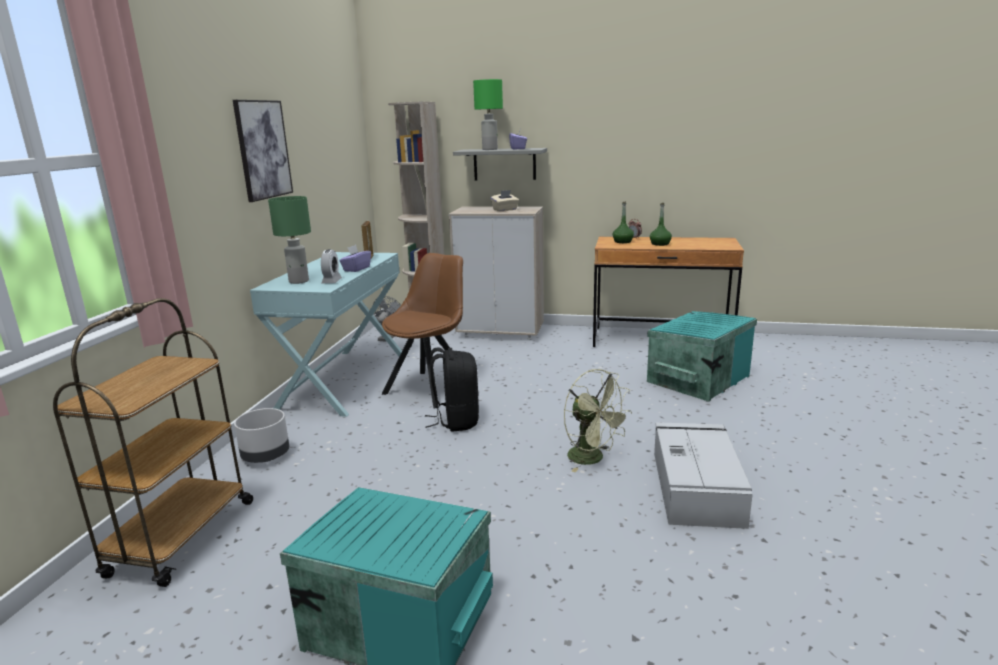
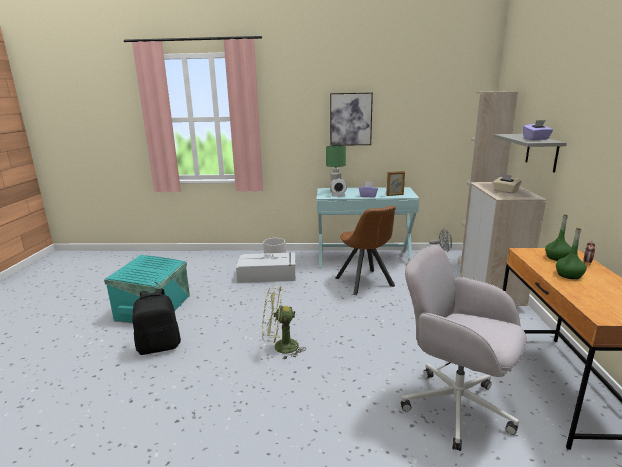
camera: 80 degrees right, 0 degrees up
(180, 539) = (215, 260): brown cart -> none
(430, 388) = (365, 282): brown chair -> brown chair turned 45 degrees clockwise
(456, 421) = (322, 296): black backpack -> black backpack (159, 346)
(489, 149) = (519, 136): green table lamp -> none
(592, 459) = (280, 347): green fan -> green fan turned 45 degrees clockwise
(696, 379) = (454, 407): turquoise storage box -> grey office chair
(696, 486) = (245, 393): grey storage box -> grey storage box (268, 275)

